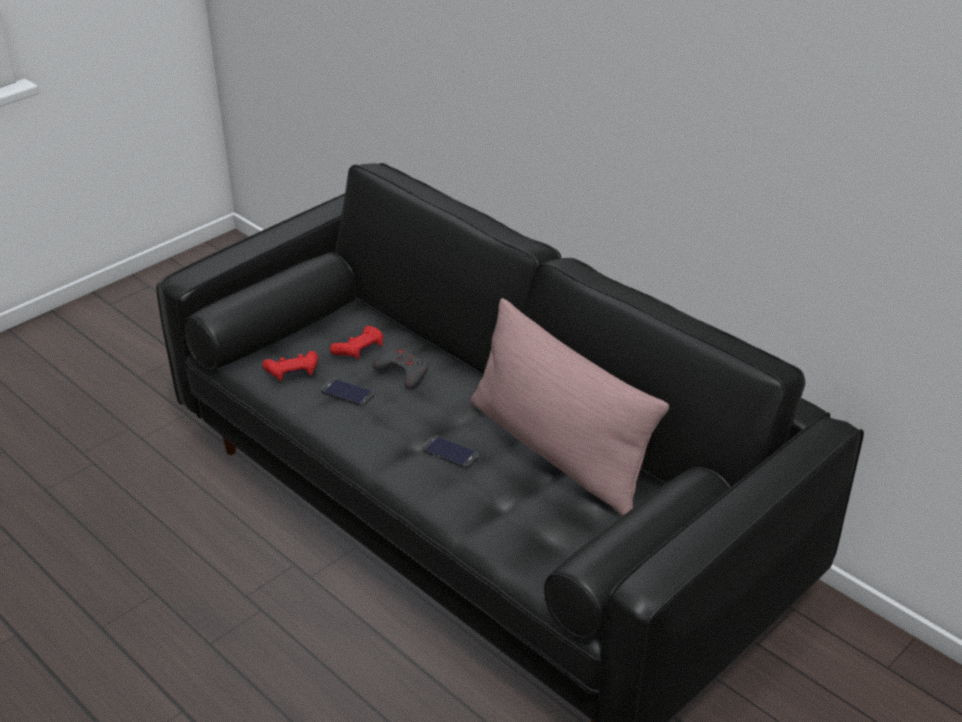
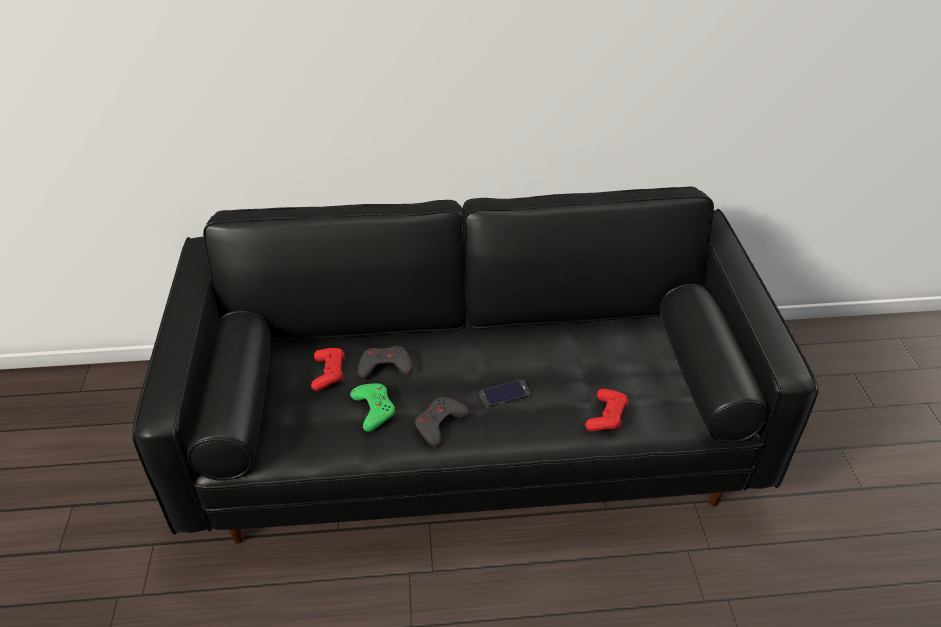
camera: 50 degrees left, 5 degrees up
(292, 372) = (309, 426): red game controller -> red game controller (606, 416)
(347, 393) = (374, 409): phone -> green game controller
(371, 435) = (440, 424): none -> grey game controller
(557, 451) = (555, 343): pink pillow -> none

